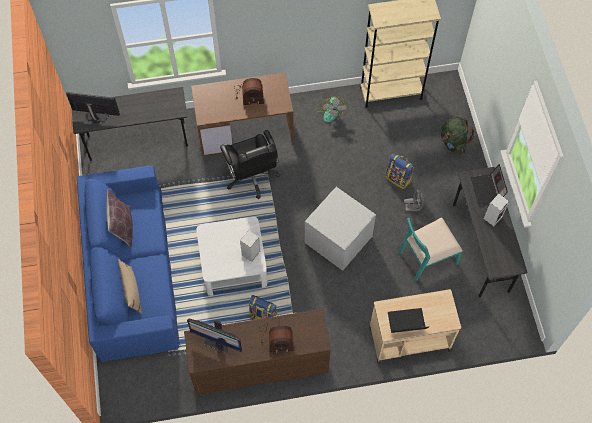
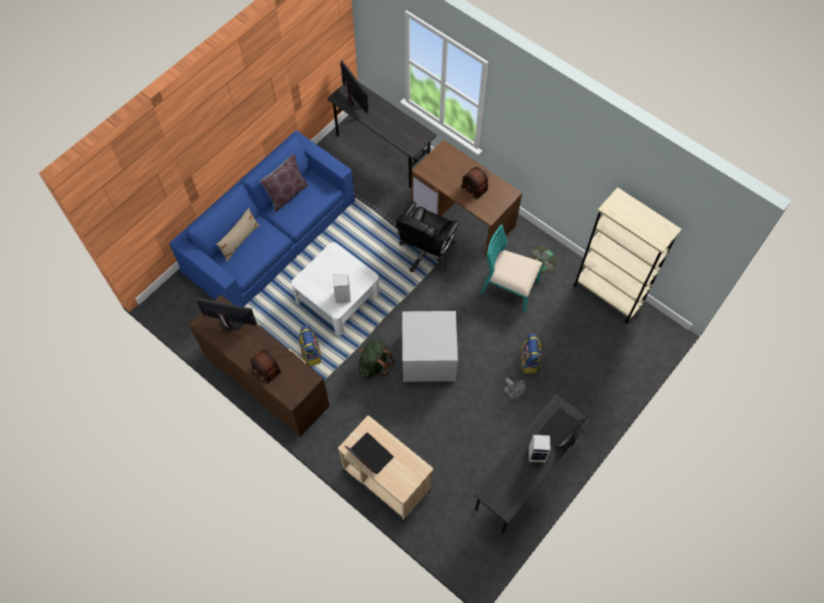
camera: 50 degrees right, 0 degrees up
(217, 342) = (230, 324): monitor -> monitor turned 120 degrees clockwise
(427, 257) = (475, 439): turquoise chair -> turquoise chair (509, 287)
(453, 143) = (608, 380): green backpack -> green backpack (374, 365)

